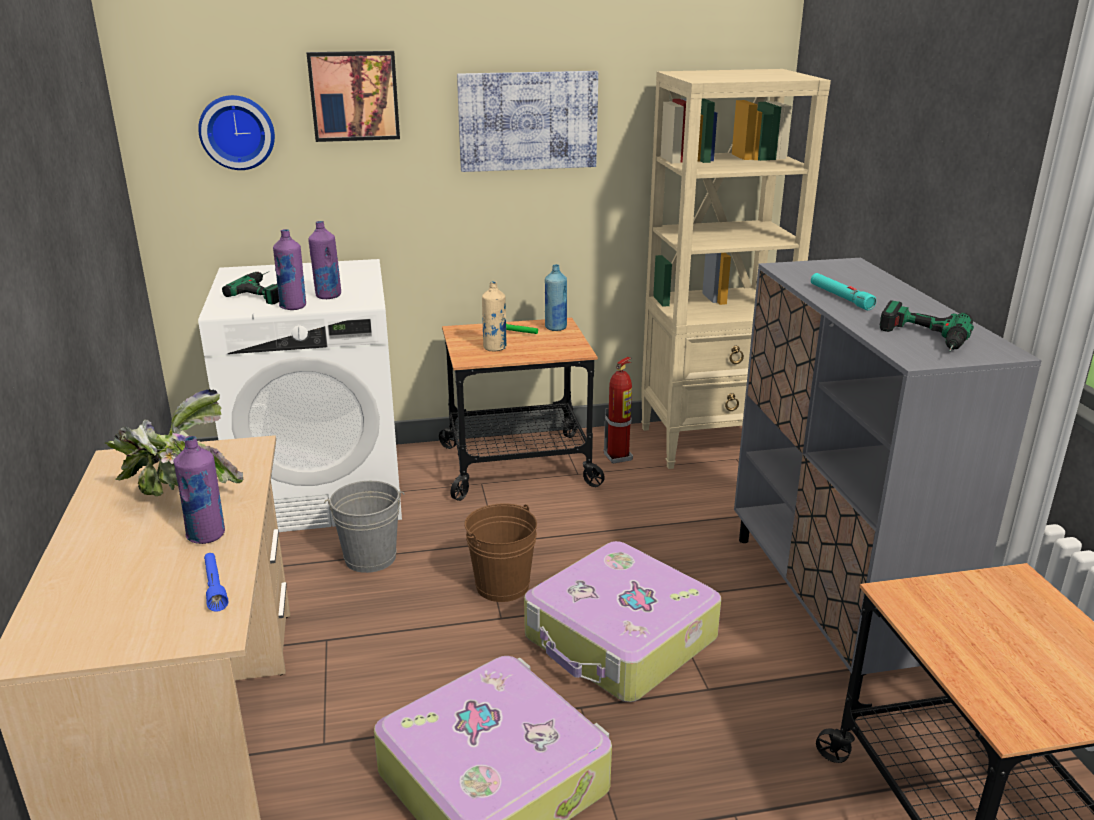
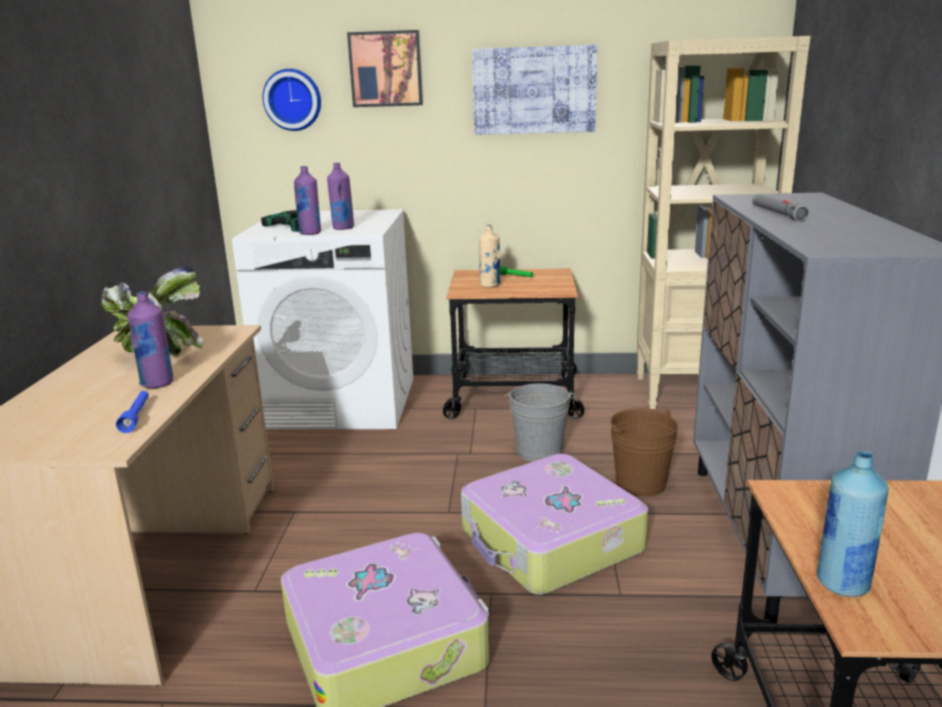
camera: 15 degrees right, 5 degrees down
(370, 557) = (357, 454): grey bucket -> grey bucket (539, 451)
(502, 585) = (460, 487): brown bucket -> brown bucket (641, 483)
(555, 328) = (551, 274): blue bottle -> blue bottle (842, 584)
(618, 457) = (606, 397): fire extinguisher -> none
(840, 297) = (776, 213): turquoise flashlight -> grey flashlight
(921, 339) = (842, 238): power drill -> none

